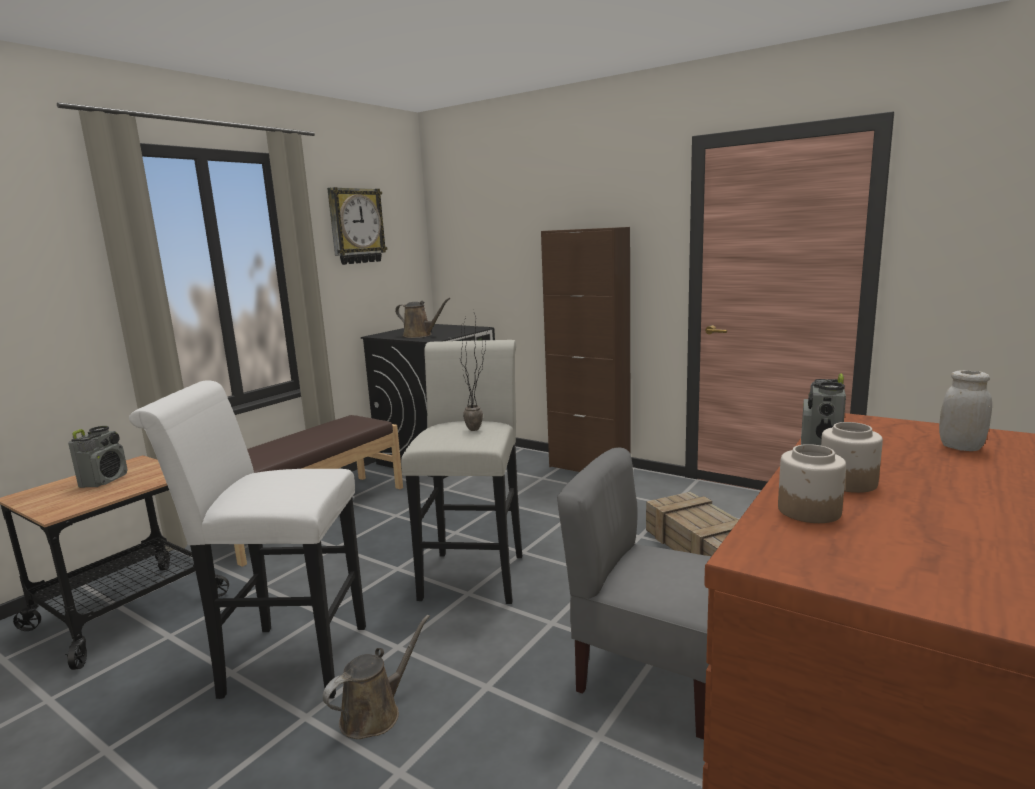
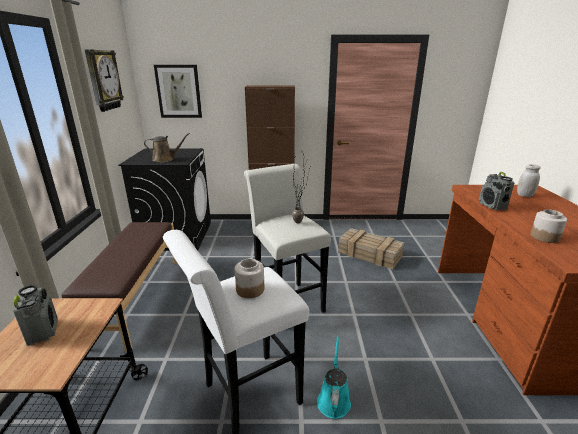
camera: 35 degrees left, 10 degrees up
(375, 713) = (333, 399): brown watering can -> turquoise watering can
(474, 243) = (179, 91): none -> picture
(654, 676) = (420, 322): grey chair -> none
(847, 482) = (528, 220): jar -> jar (250, 290)

